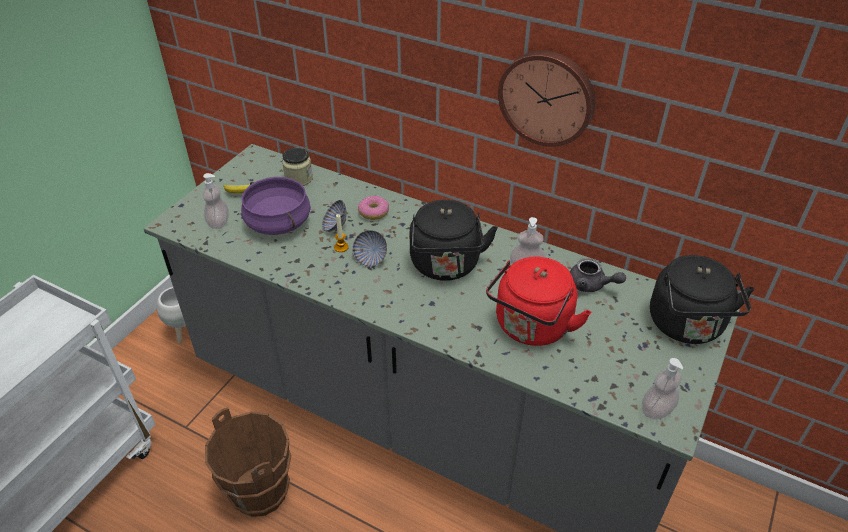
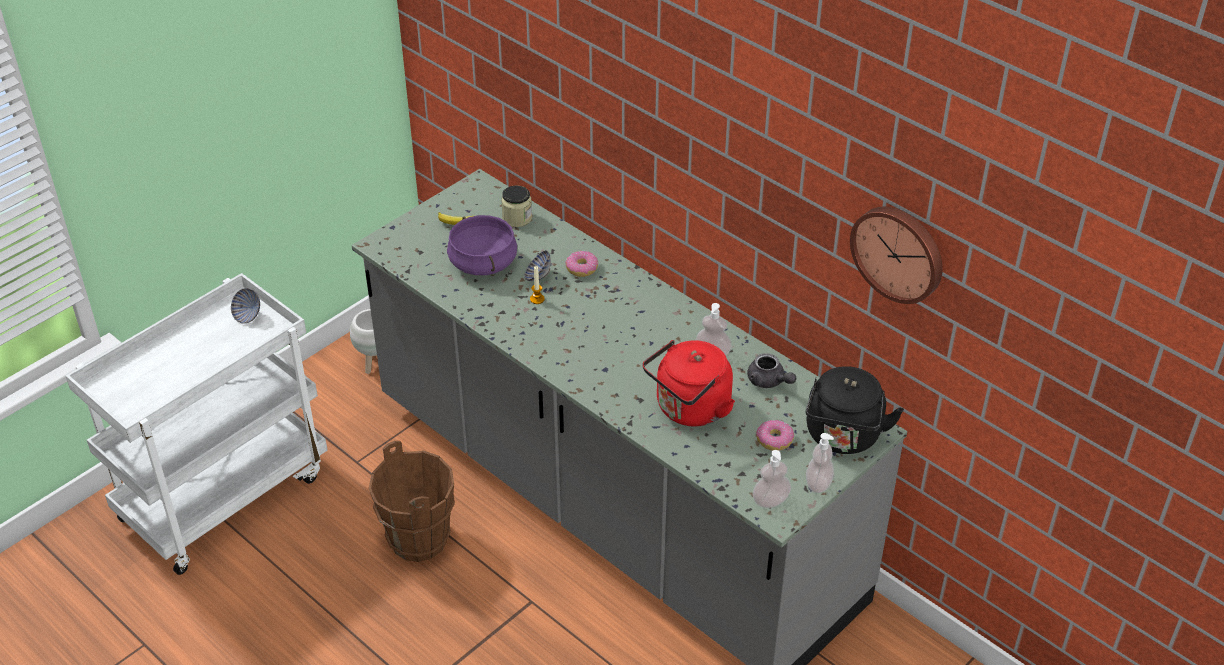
camera: 15 degrees right, 0 degrees up
(218, 222) = (425, 252): soap dispenser -> soap dispenser (818, 483)
(370, 258) = (562, 316): bowl -> bowl (247, 316)
(446, 266) = (633, 337): black kettle -> none
(547, 97) = (743, 190): wall clock -> wall clock (899, 252)
(626, 342) = (774, 440): none -> donut

